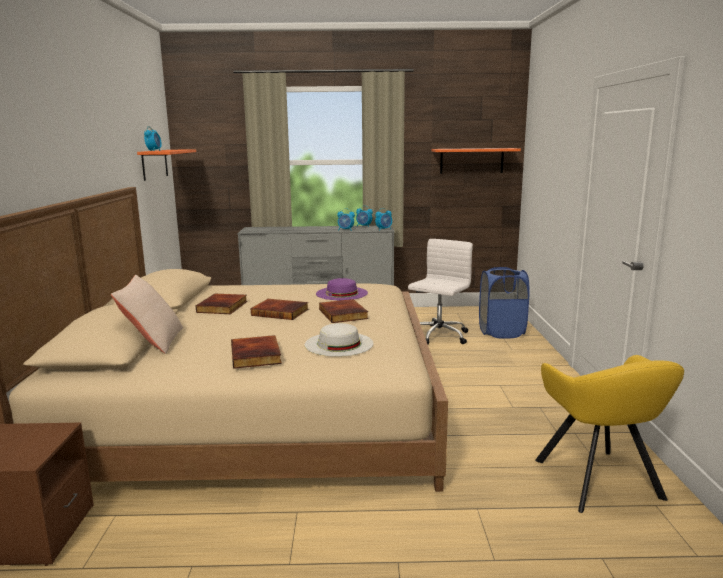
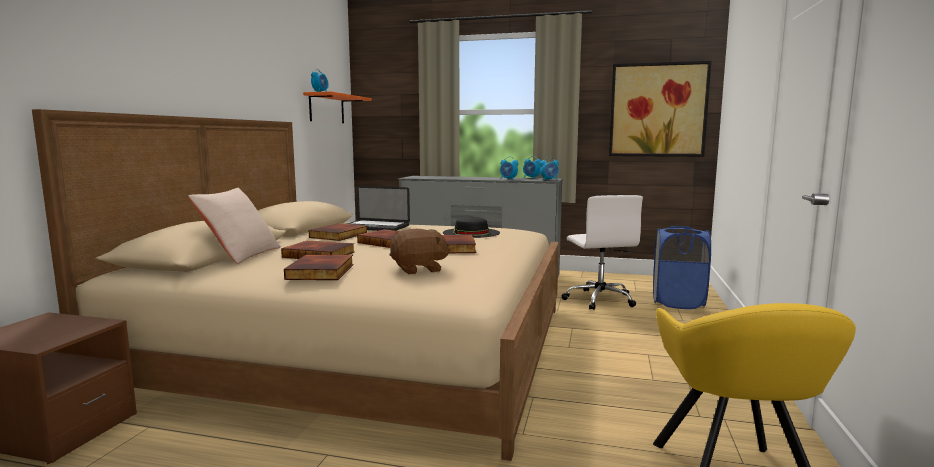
camera: 15 degrees right, 5 degrees down
(231, 334) = (320, 254): none -> book
(246, 293) = (375, 227): none -> laptop
(339, 344) = (419, 269): white hat -> brown plush toy
(341, 293) = (471, 233): purple hat -> black hat
(438, 336) = (599, 299): white office chair -> white office chair turned 120 degrees clockwise
(471, 160) = (657, 110): orange shelf -> picture

